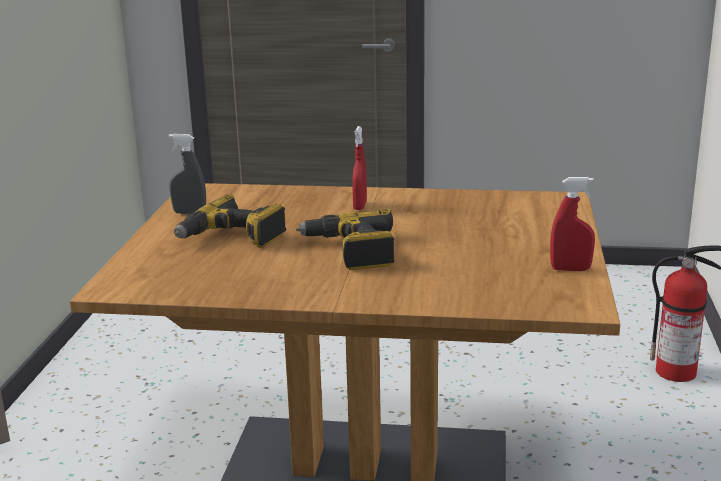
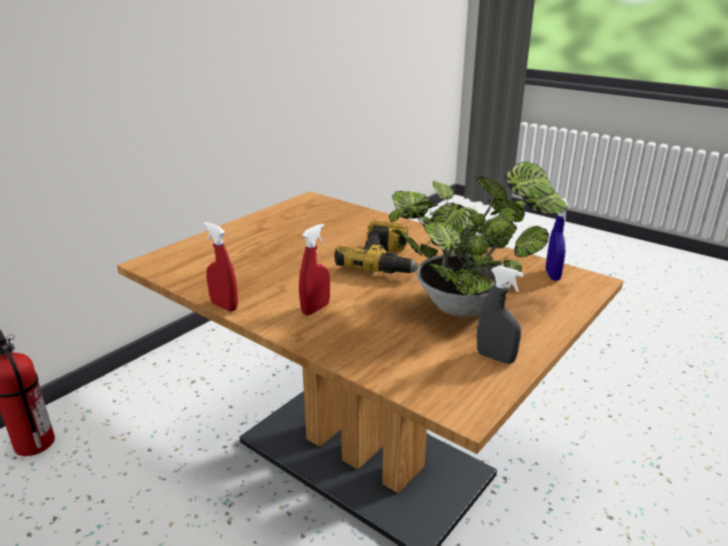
camera: 150 degrees left, 5 degrees up
(155, 284) = (552, 275): none -> blue spray bottle
(232, 237) = (468, 305): power drill -> potted plant
(570, 269) = (275, 215): red spray bottle -> red spray bottle (224, 306)

